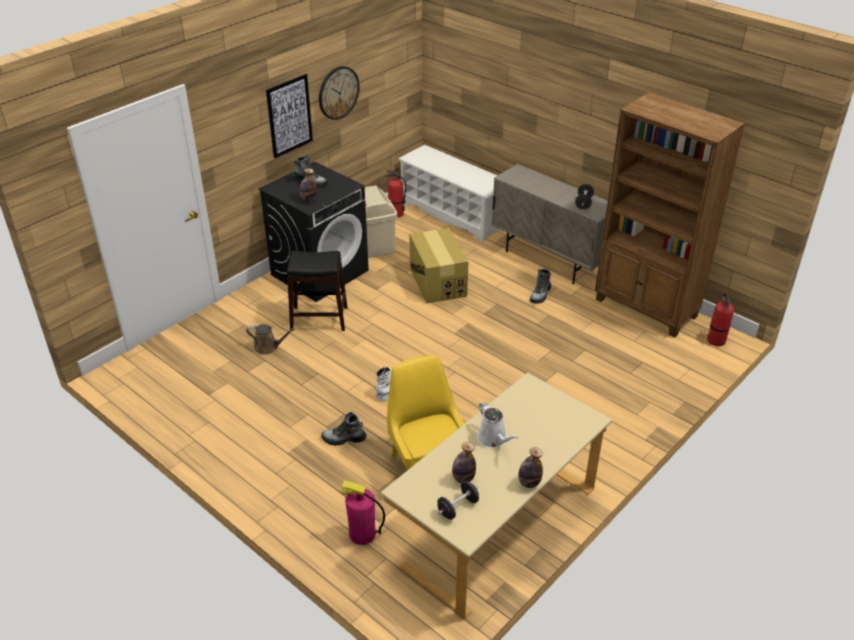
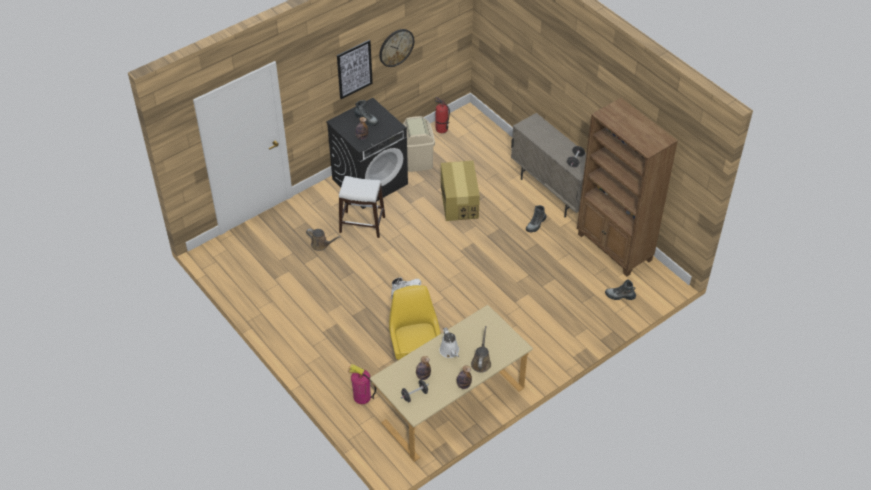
camera: 10 degrees right, 10 degrees up
(319, 319) = (362, 225): black stool -> white stool
(344, 439) = (362, 327): boot -> boot (620, 296)
(453, 214) = (488, 136): white shoe rack -> none
(544, 447) = (481, 362): none -> brown watering can
(716, 341) = (657, 284): fire extinguisher -> none

